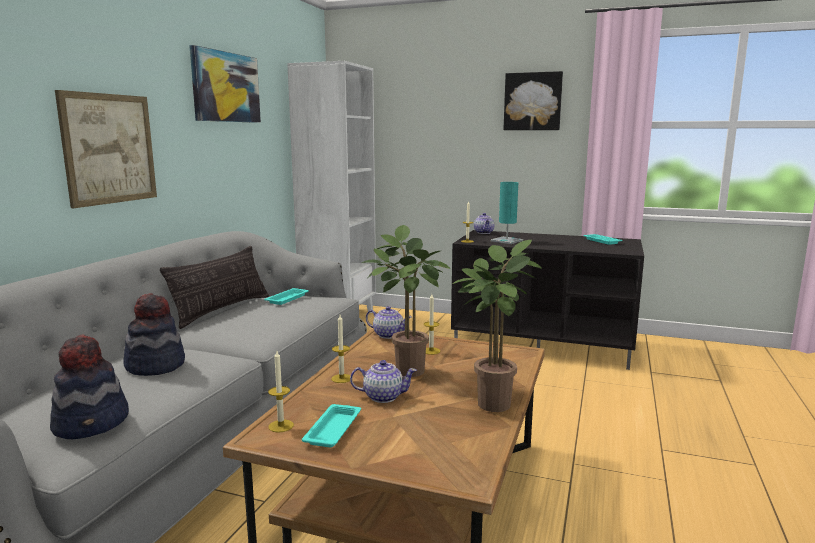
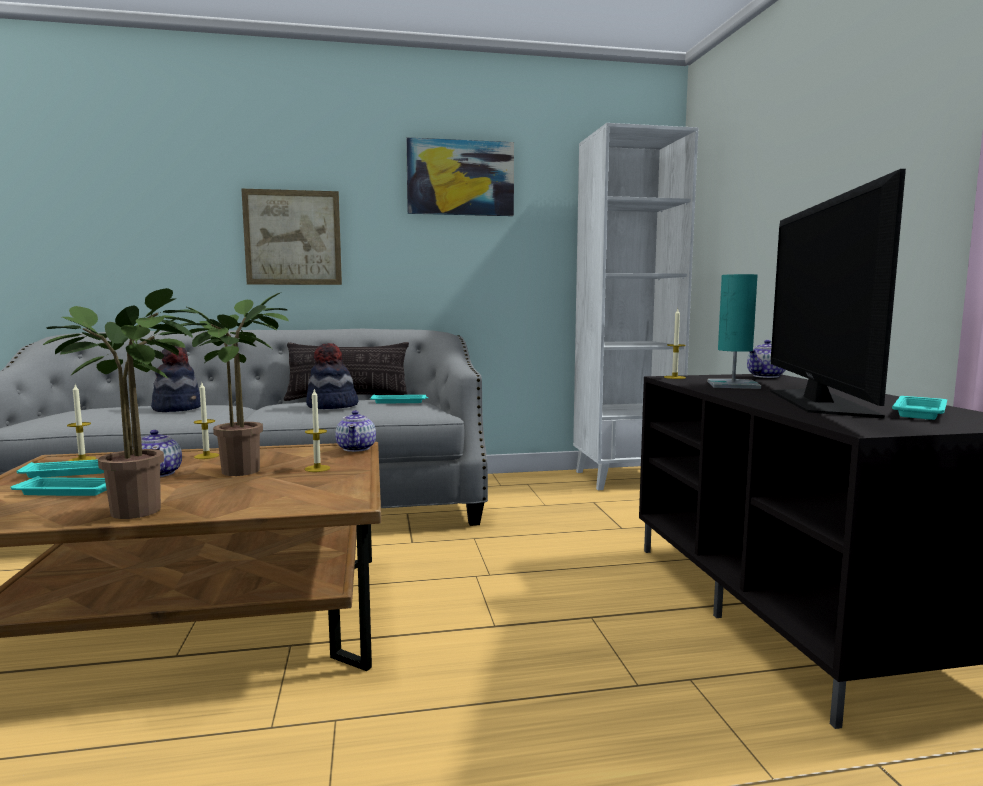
camera: 60 degrees right, 5 degrees down
(92, 423) = (56, 418): hat -> hat (332, 406)
(406, 428) = (69, 491): none -> turquoise tray
(532, 101) = (904, 118): picture -> none
(567, 243) = (817, 402): none -> television

